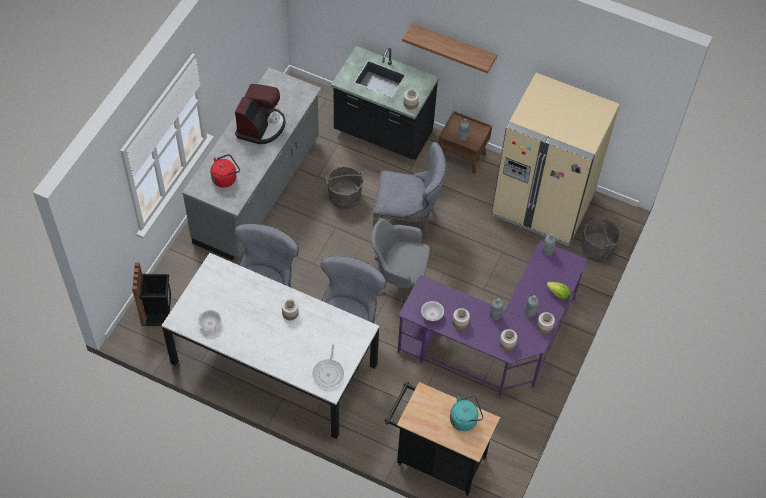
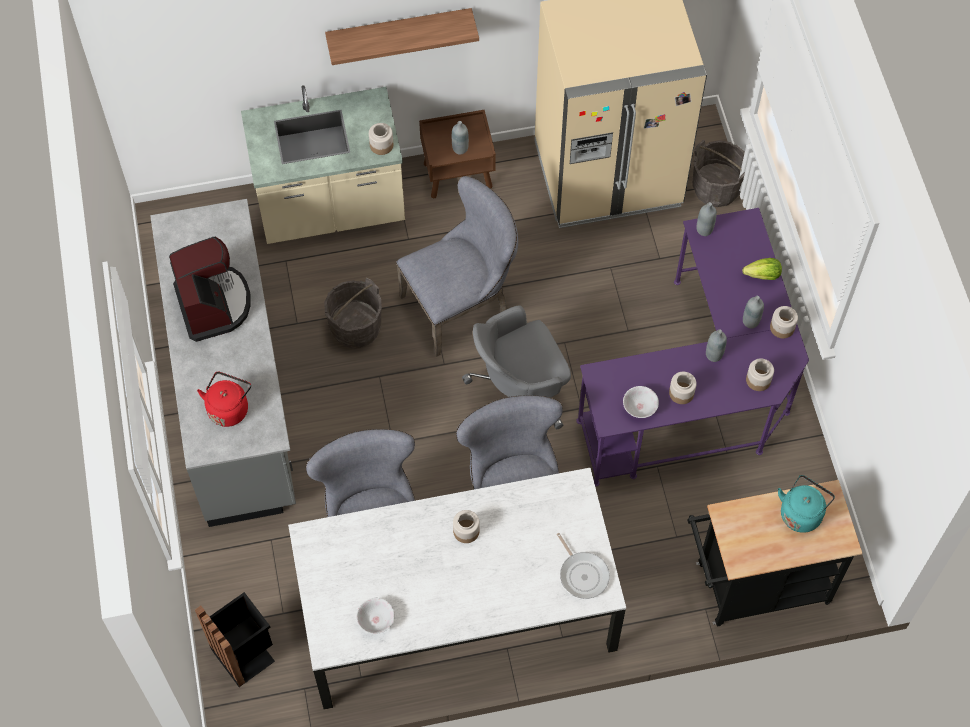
camera: 35 degrees left, 5 degrees up
(382, 133) = (331, 209): black counter -> beige counter

